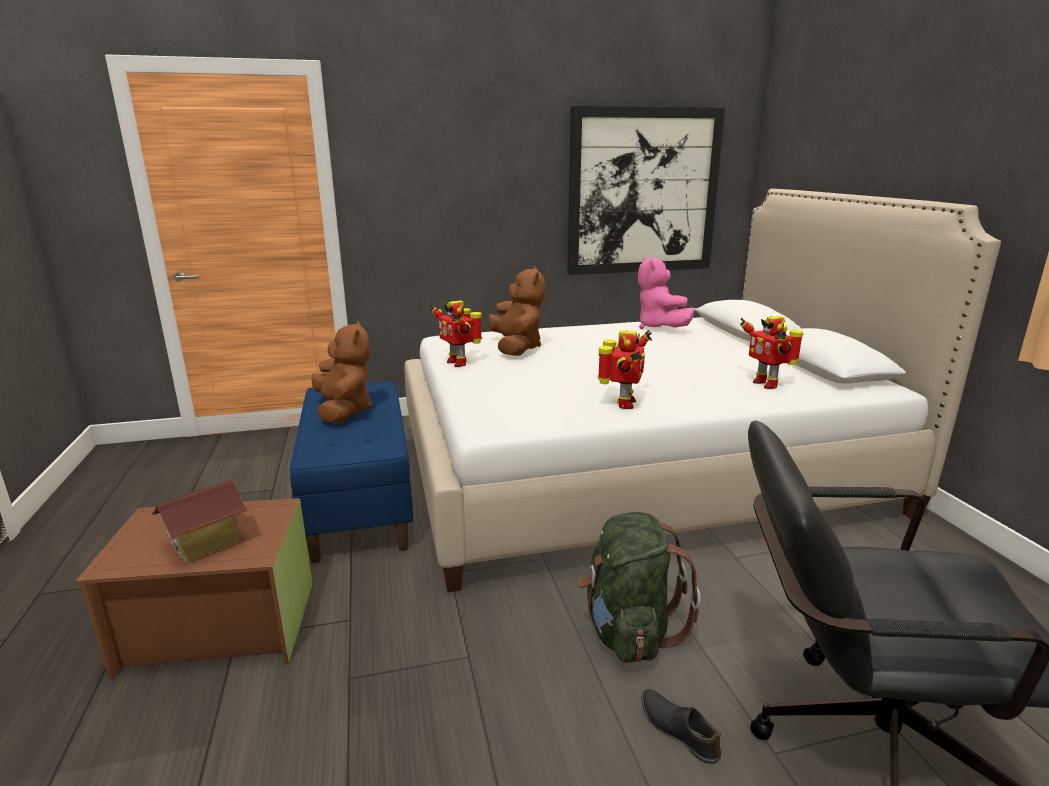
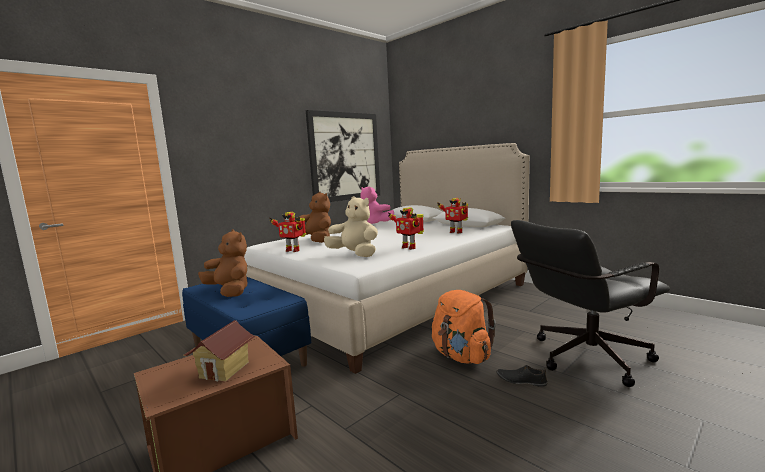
camera: 30 degrees left, 10 degrees down
(521, 397) = (354, 254): none -> beige plush toy
(623, 404) = (409, 247): toy robot -> toy robot turned 150 degrees clockwise
(629, 631) = (461, 356): green backpack -> orange backpack

